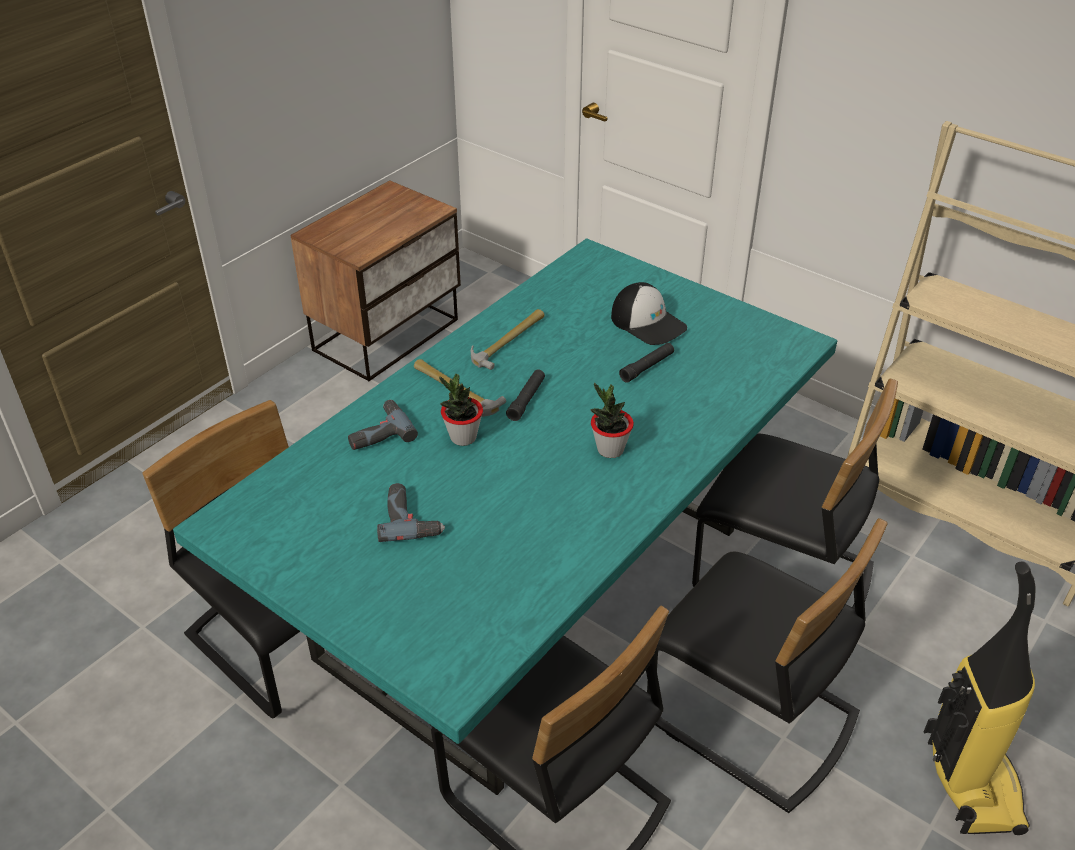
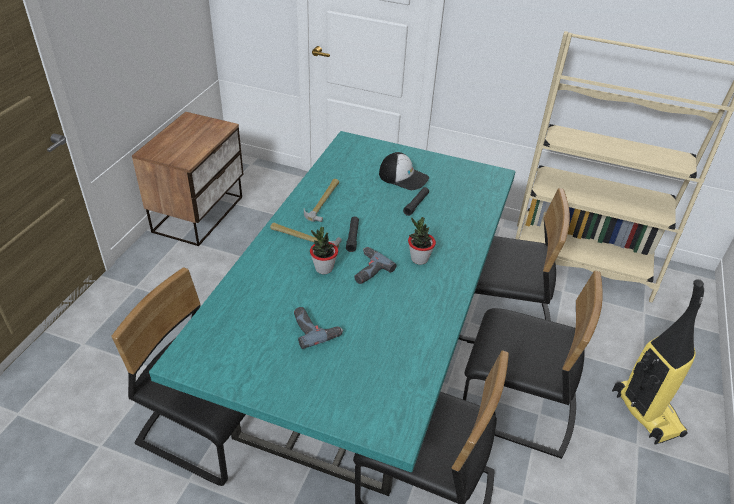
camera: 20 degrees left, 0 degrees up
(377, 432) = (265, 275): power drill -> power drill (367, 269)

